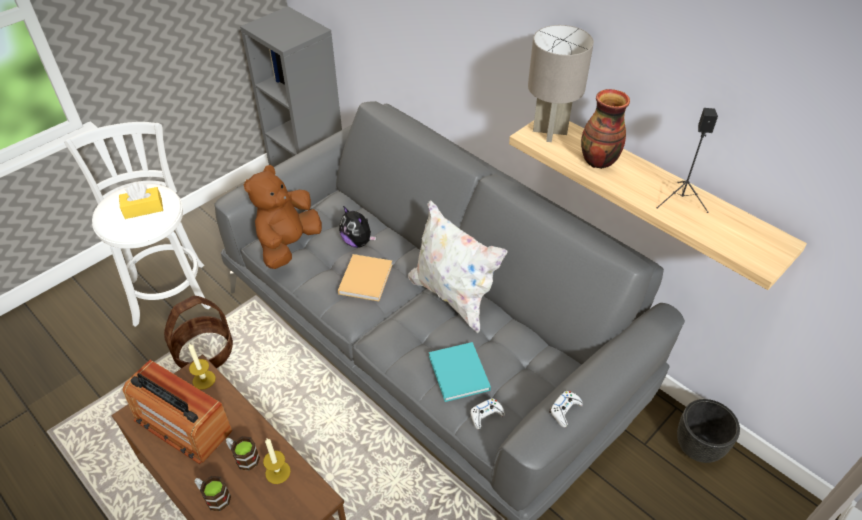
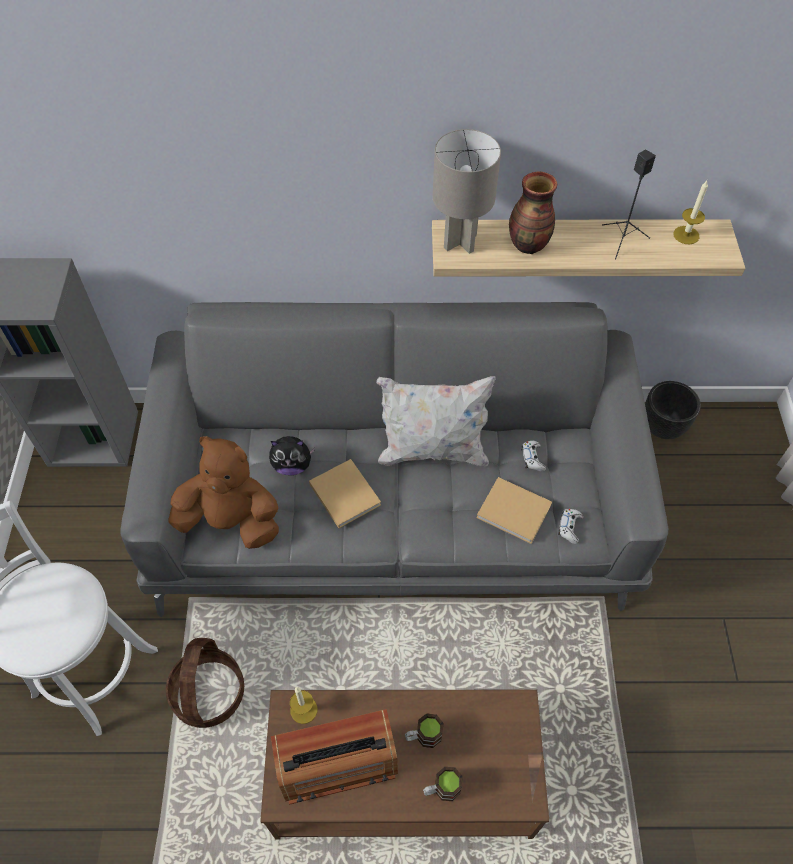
camera: 45 degrees left, 10 degrees up
(143, 209) = (56, 607): yellow tissue box -> none
(278, 472) = (464, 719): candle -> candle (686, 235)
(288, 245) = (231, 521): brown plush toy -> brown plush toy turned 120 degrees clockwise
(459, 374) = (516, 512): turquoise book -> beige book
(565, 410) = (641, 474): white game controller -> white game controller (532, 458)

